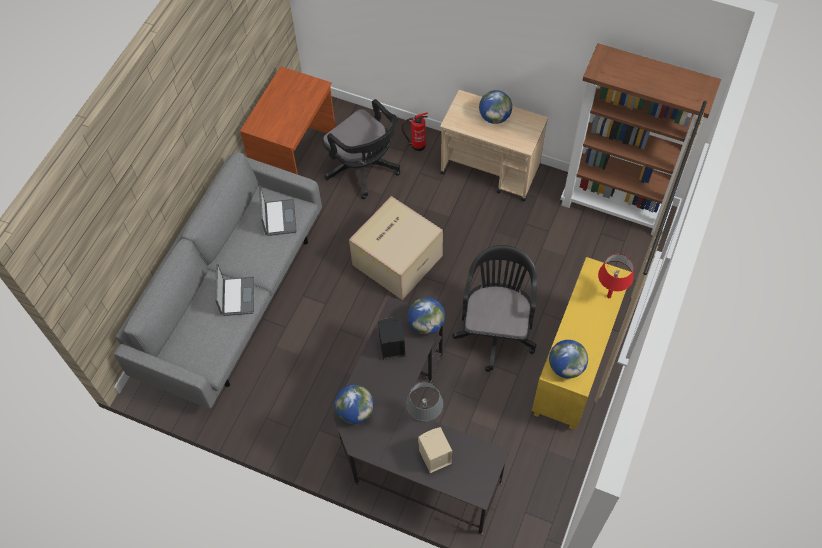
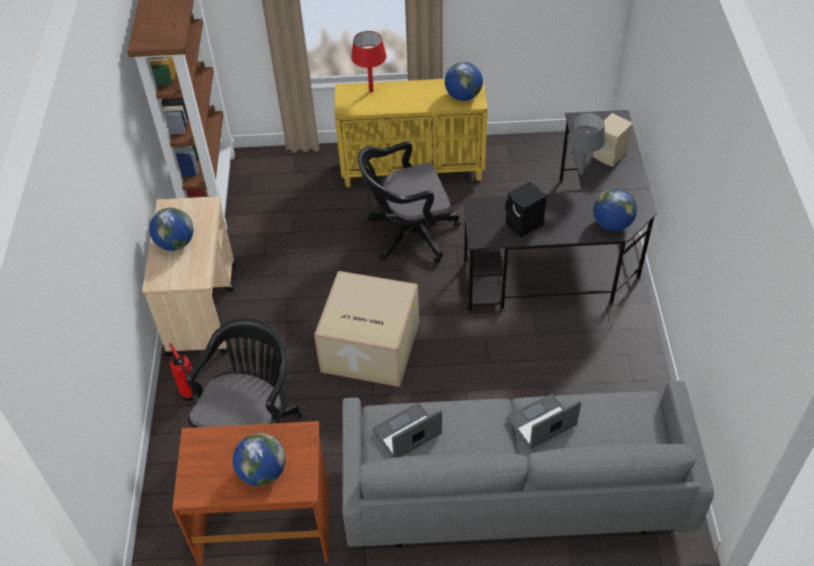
camera: 115 degrees left, 10 degrees down
(426, 324) = (481, 208): globe -> globe (262, 472)

